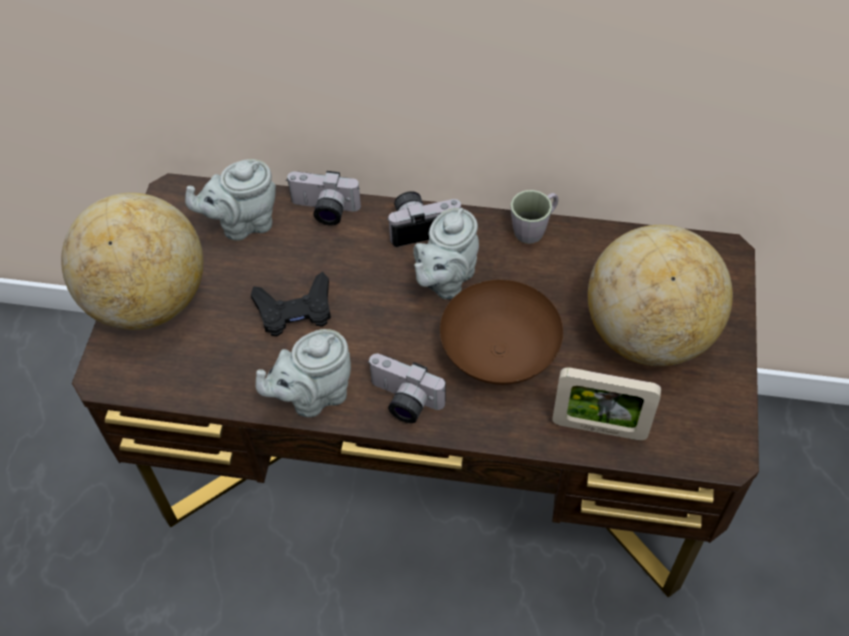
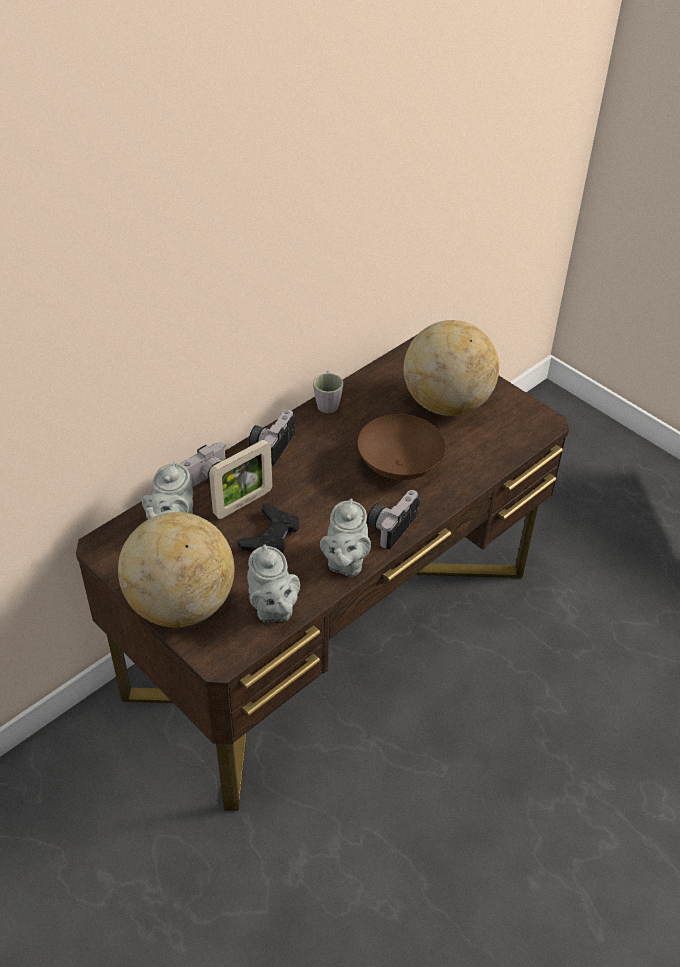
camera: 55 degrees left, 10 degrees down
(403, 401) = (390, 525): camera -> camera turned 150 degrees clockwise
(446, 280) = (323, 458): grey teapot -> grey teapot (272, 609)
(599, 428) = (487, 457): picture frame -> picture frame (243, 503)

